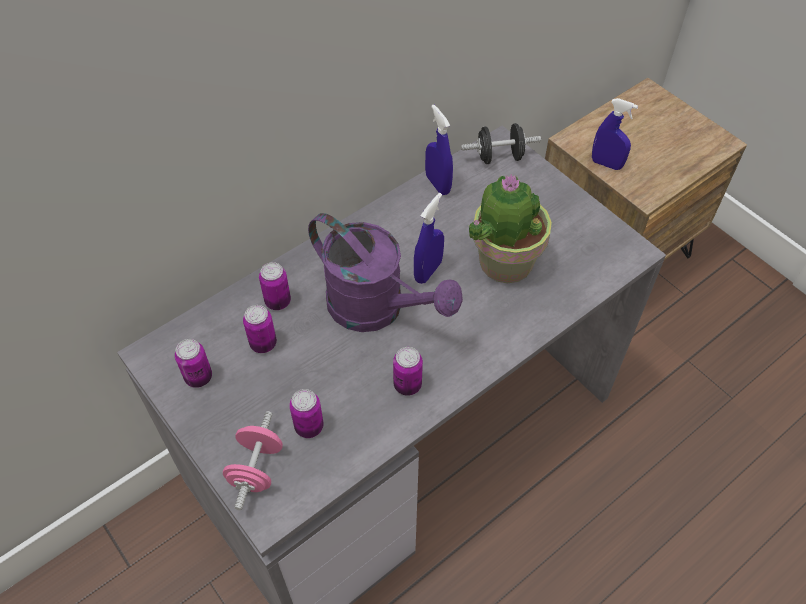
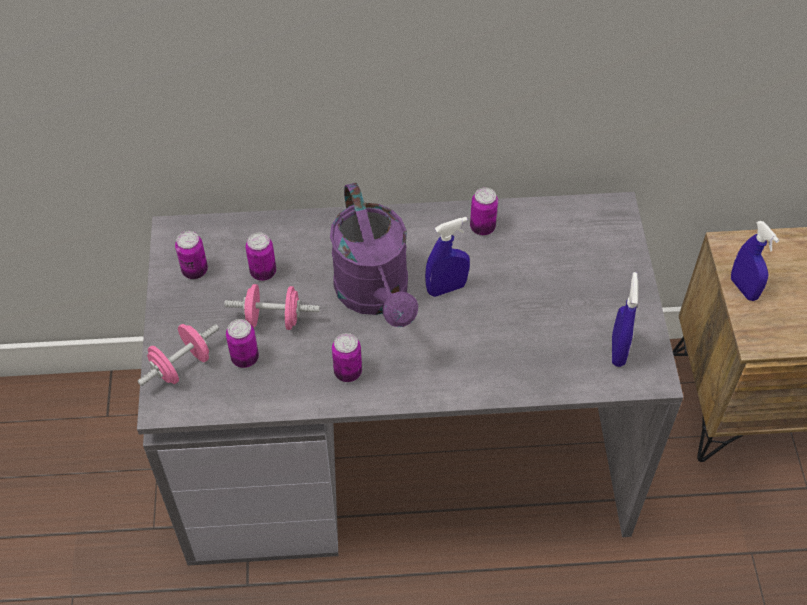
camera: 35 degrees right, 0 degrees up
(278, 301) = (301, 244): can -> can (482, 227)
(306, 378) = (273, 319): none -> pink dumbbell
(437, 184) = (522, 216): blue spray bottle -> blue spray bottle (618, 350)
(499, 157) = (603, 220): black dumbbell -> none
(504, 262) = (521, 318): potted plant -> none

